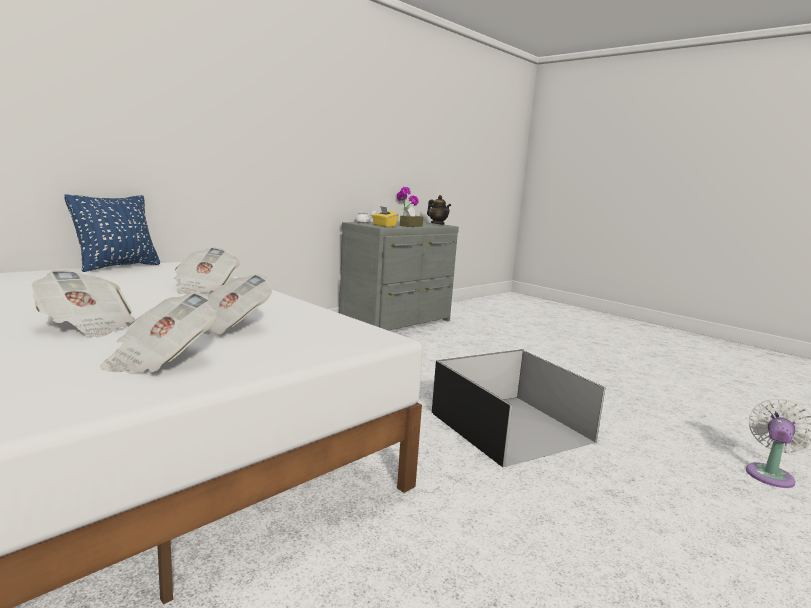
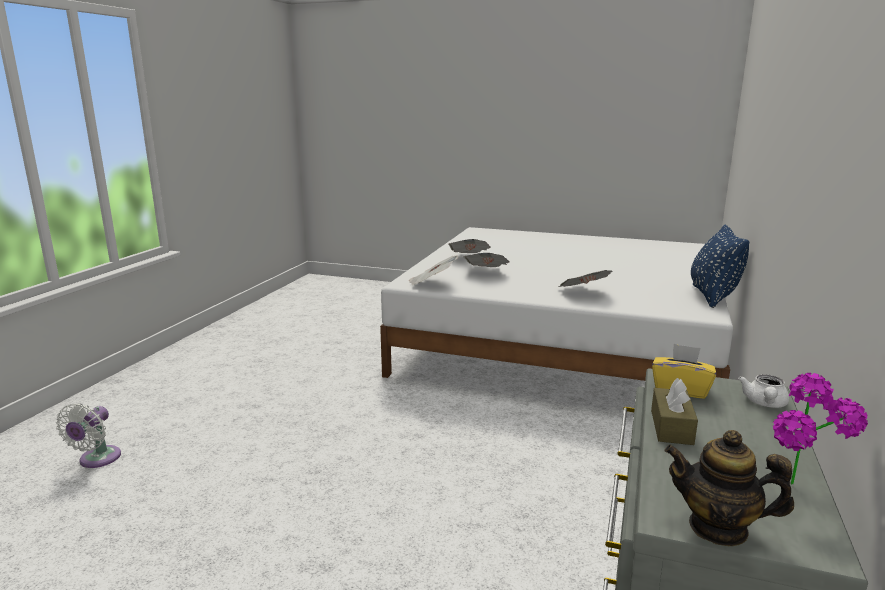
camera: 155 degrees right, 5 degrees up
(86, 326) = (537, 261): newspaper -> newspaper (432, 283)
(509, 428) = (334, 437): black storage box -> none

